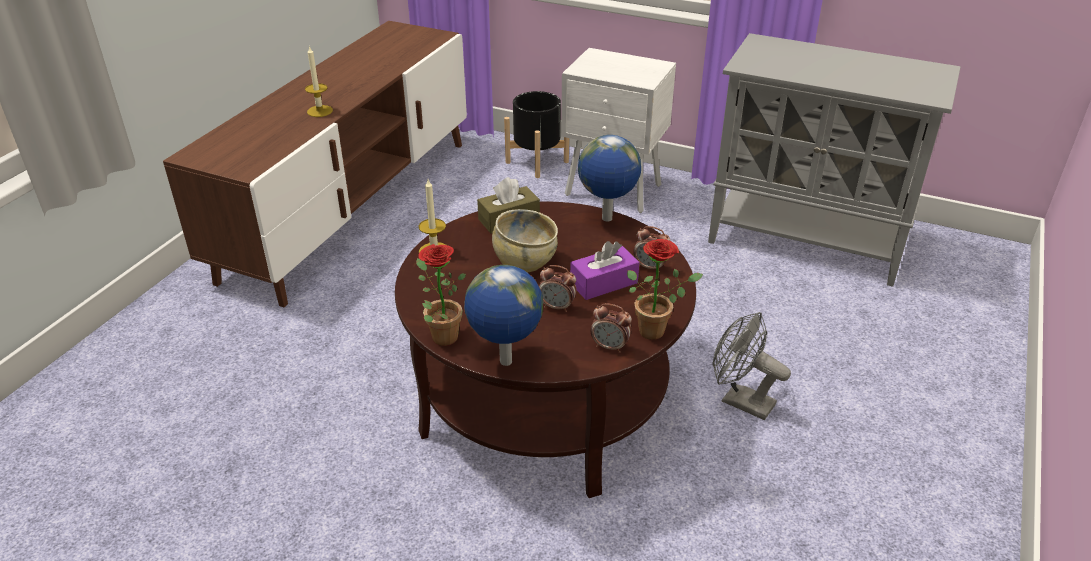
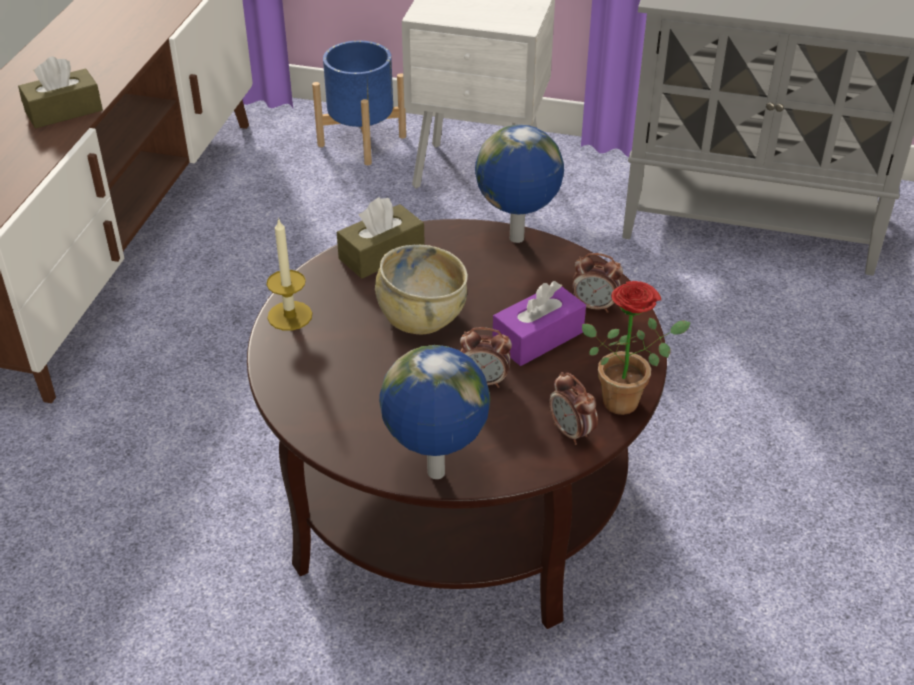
camera: 10 degrees left, 5 degrees up
(320, 111) = (64, 111): candle -> brown tissue box
(440, 335) = (334, 444): potted plant -> none
(536, 162) = (361, 141): black planter -> blue planter
(610, 346) = (571, 432): alarm clock -> alarm clock turned 45 degrees clockwise
(740, 401) = (713, 462): grey fan -> none

